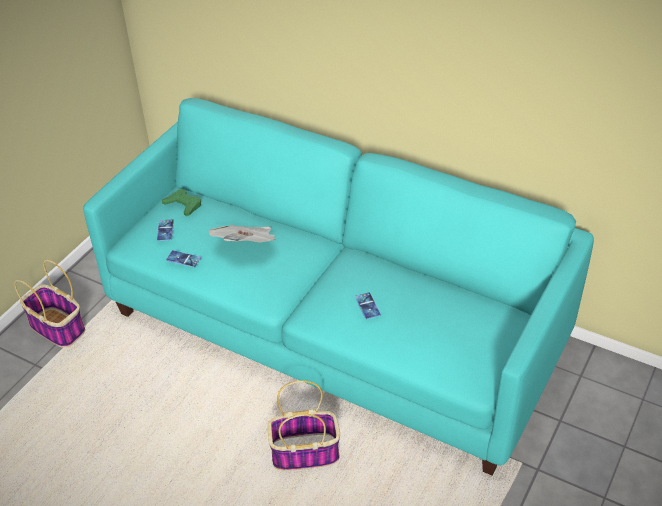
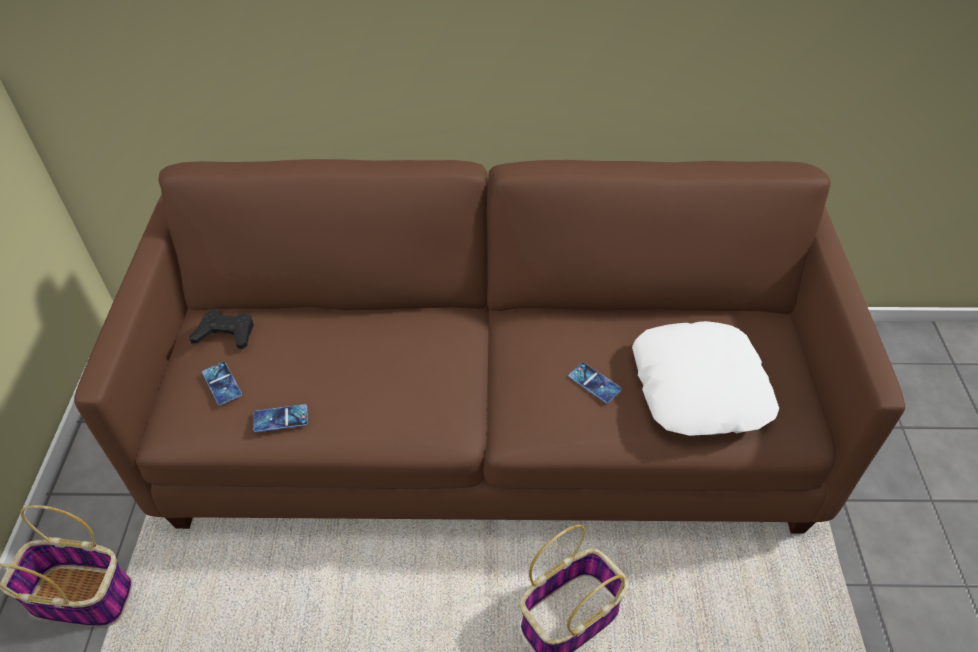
camera: 30 degrees left, 5 degrees up
(183, 205) = (225, 333): green game controller -> black game controller
(246, 246) = (365, 361): newspaper -> none
(335, 328) = (490, 421): turquoise sofa -> brown sofa
(431, 333) = (700, 387): none -> white pillow

